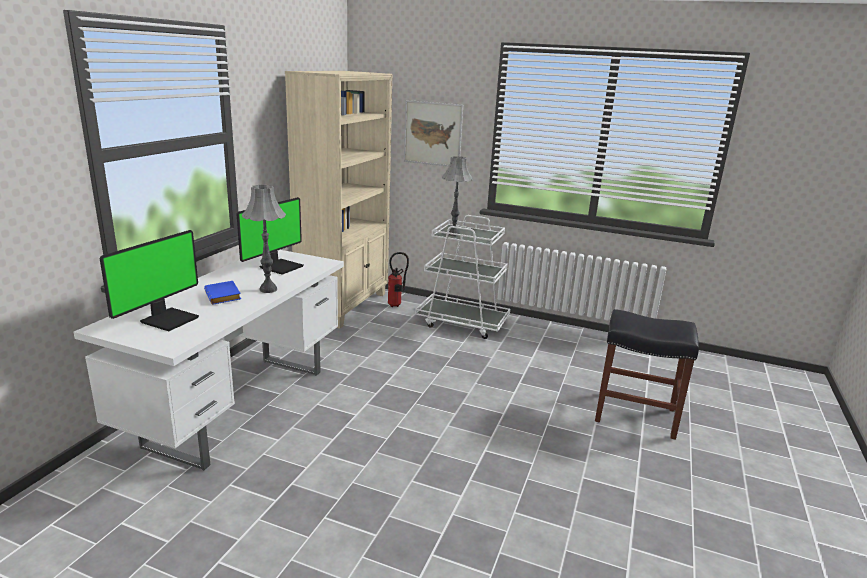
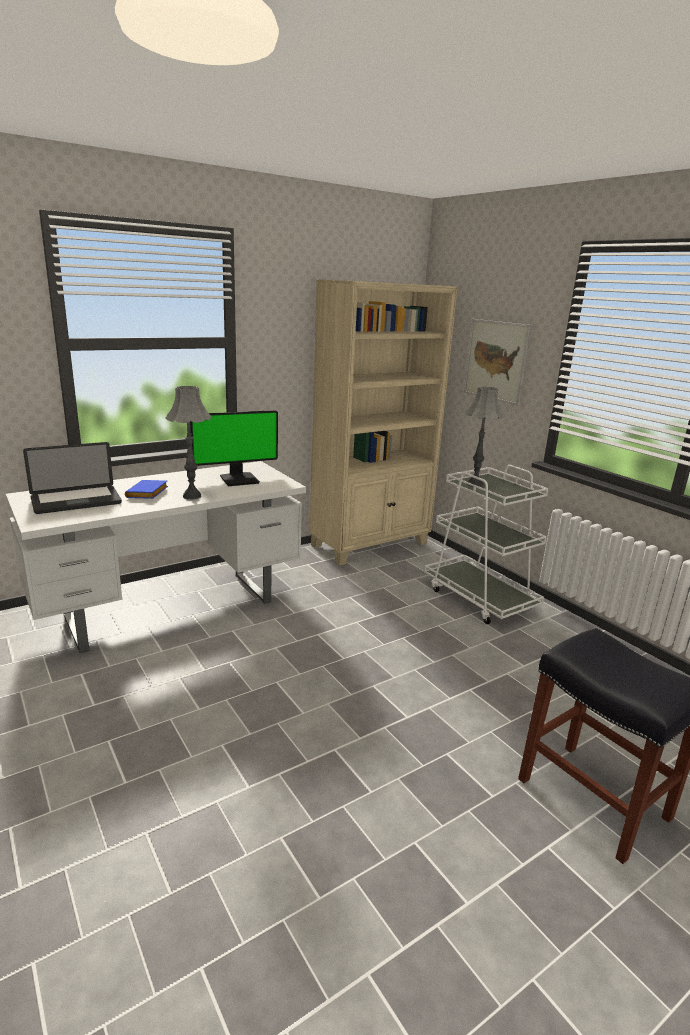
camera: 35 degrees right, 0 degrees up
(168, 319) = (76, 501): monitor -> laptop
(396, 305) = (425, 559): fire extinguisher -> none

